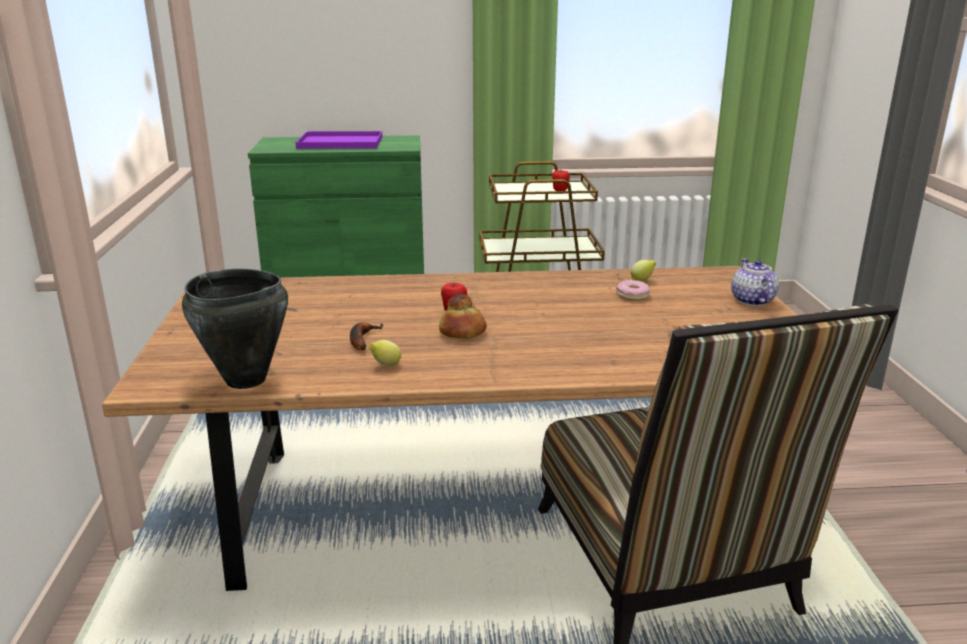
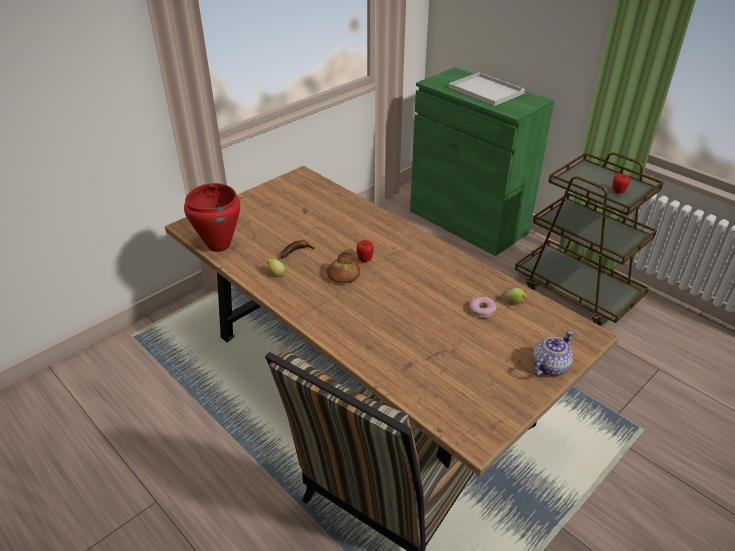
camera: 50 degrees right, 15 degrees up
(246, 380) = (218, 246): black cooking pot -> red cooking pot
(338, 142) = (484, 90): purple tray -> white tray

